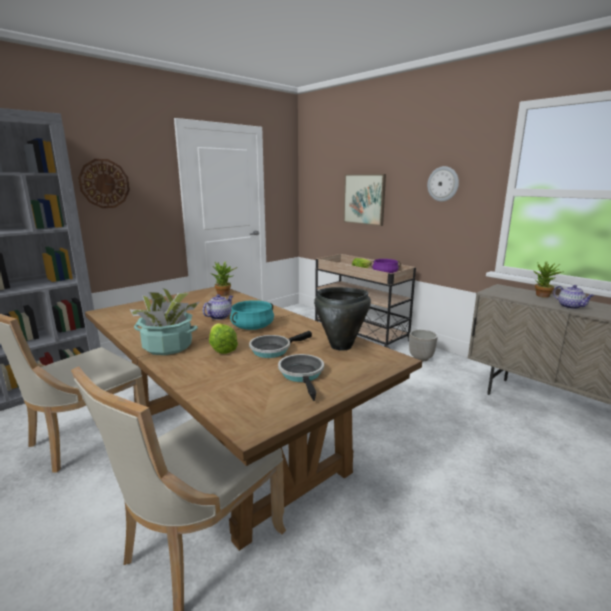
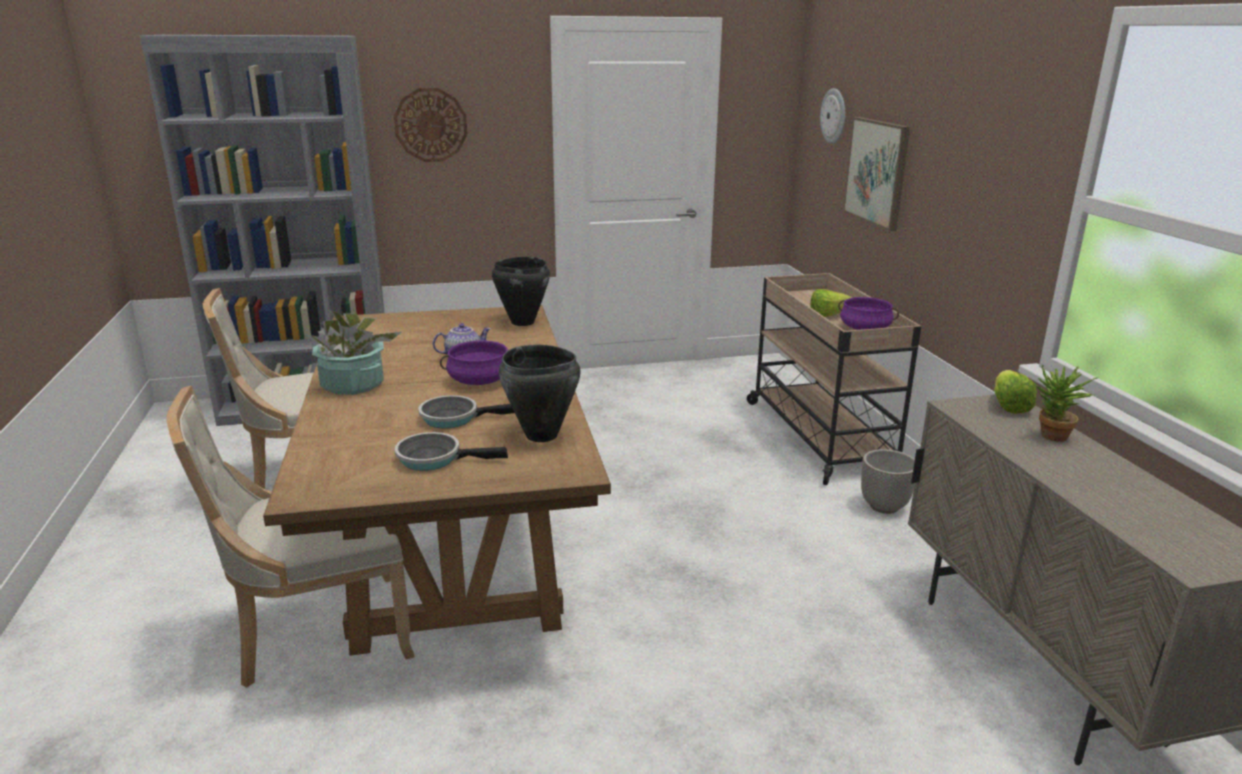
camera: 30 degrees right, 5 degrees up
(222, 347) = (405, 399): lettuce -> lettuce (1008, 404)
(225, 294) = (522, 322): potted plant -> black cooking pot
(252, 327) = (479, 381): turquoise cooking pot -> purple cooking pot
(302, 375) = (435, 458): frying pan -> frying pan turned 105 degrees counterclockwise
(443, 184) = (985, 164): wall clock -> wall clock (834, 116)
(571, 307) = (1060, 470): teapot -> none

